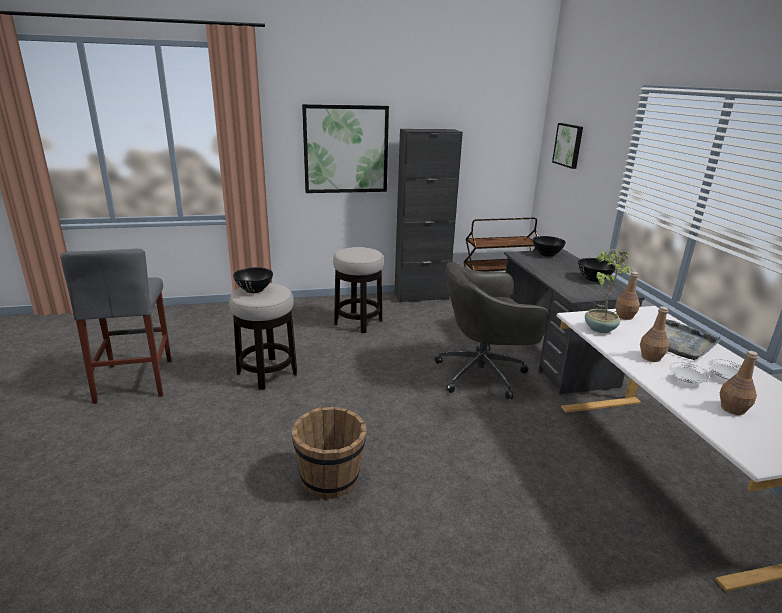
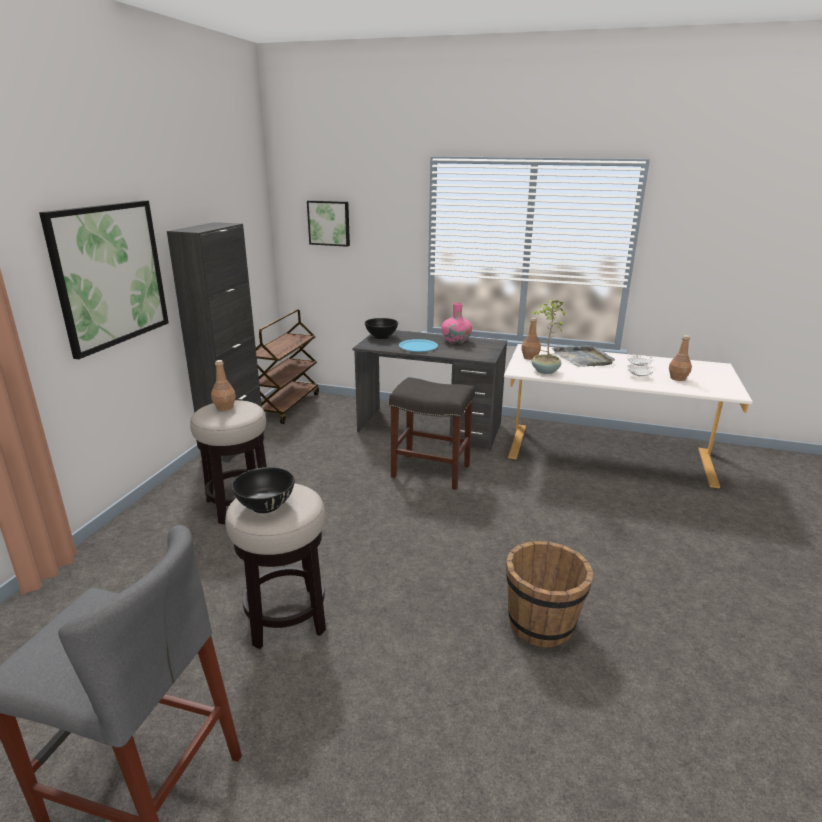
camera: 60 degrees left, 0 degrees up
(483, 374) = (429, 471): grey office chair -> grey stool
(550, 269) = (418, 346): none -> blue plate
(594, 278) = (456, 341): black bowl -> pink vase
(650, 357) = (600, 373): brown bottle -> brown bottle (225, 407)

